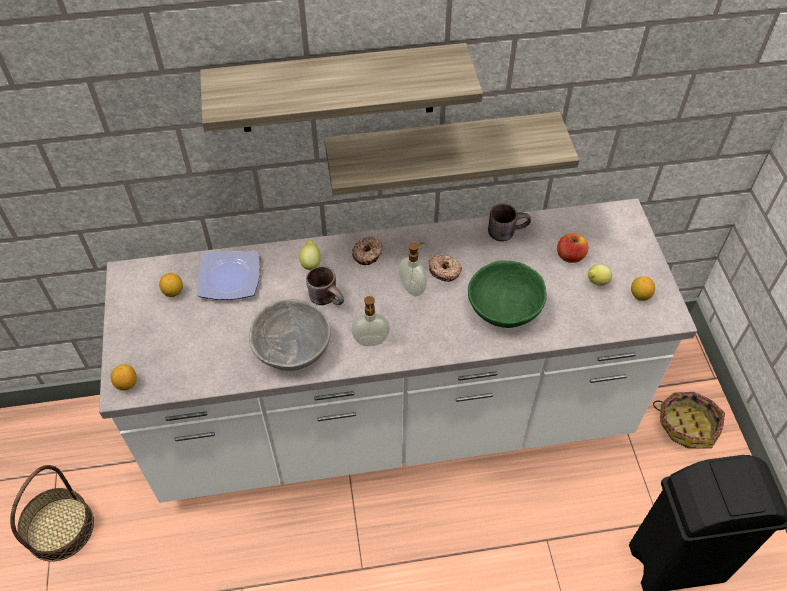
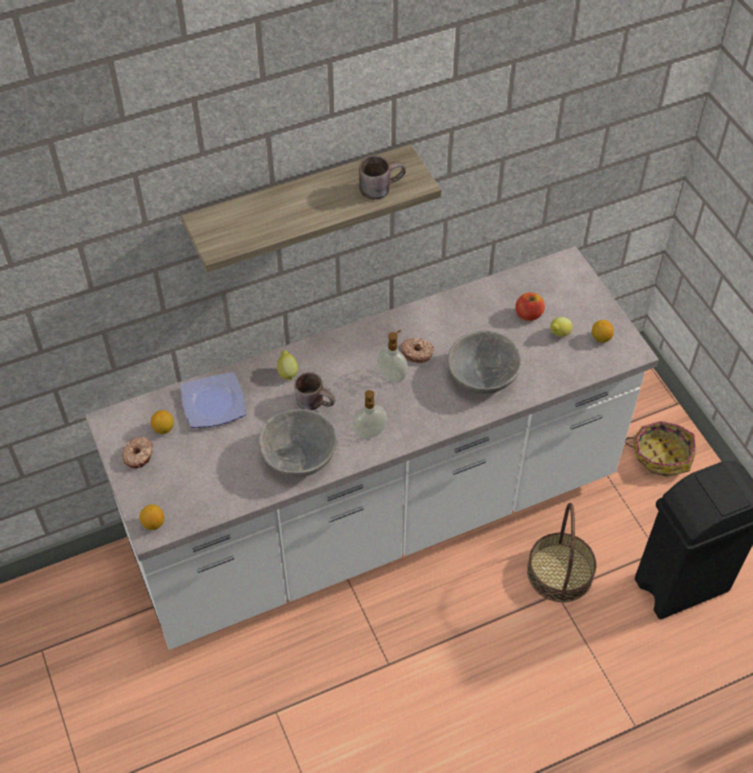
camera: 15 degrees left, 0 degrees up
(59, 528) = (67, 703): basket -> basket (559, 572)
(368, 254) = (339, 352): donut -> donut (139, 455)
(441, 151) = (394, 241): shelf -> none
(505, 308) = (483, 376): green bowl -> grey bowl
(506, 230) = (462, 302): brown mug -> brown mug (380, 186)

